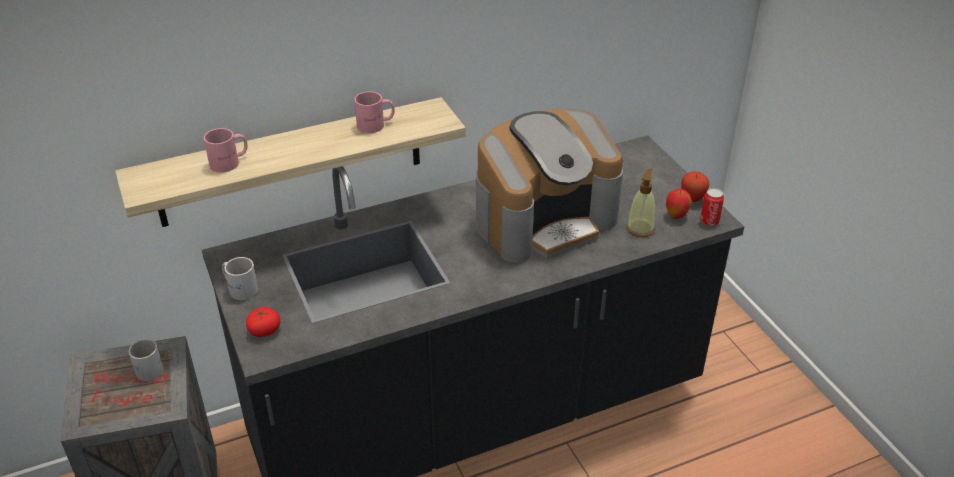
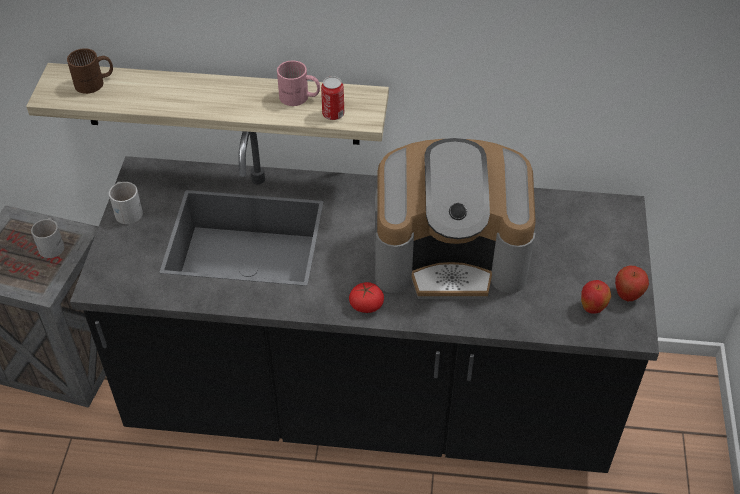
camera: 30 degrees right, 10 degrees up
(178, 170) = (95, 83): none -> brown mug
(230, 162) = (141, 91): pink mug -> none
(264, 330) = (116, 262): tomato -> tomato (366, 305)
(640, 229) = (541, 306): soap dispenser -> none
(709, 221) = (624, 330): can -> can (333, 114)

